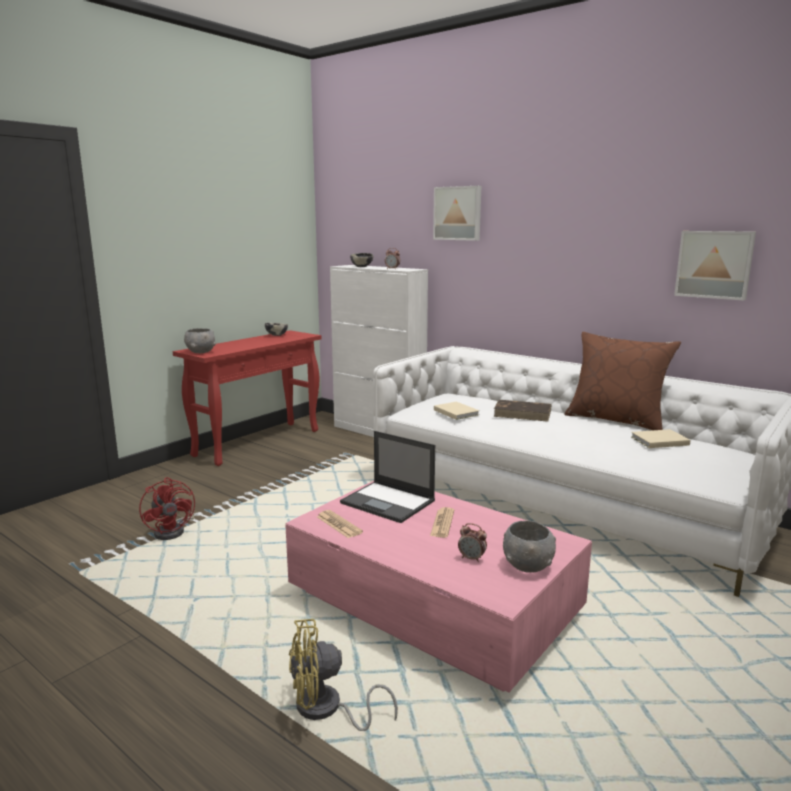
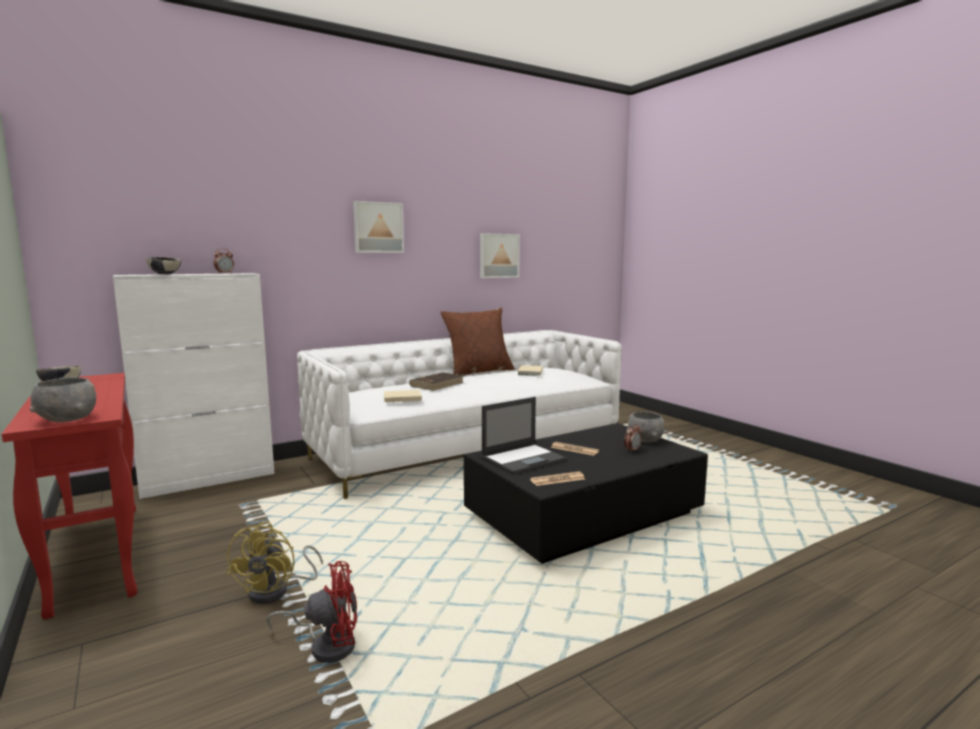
camera: 70 degrees left, 5 degrees down
(326, 710) = (706, 575): yellow fan -> yellow fan (277, 591)
(434, 604) = (584, 515): pink coffee table -> black coffee table
(458, 213) = (286, 213): picture -> picture (378, 227)

